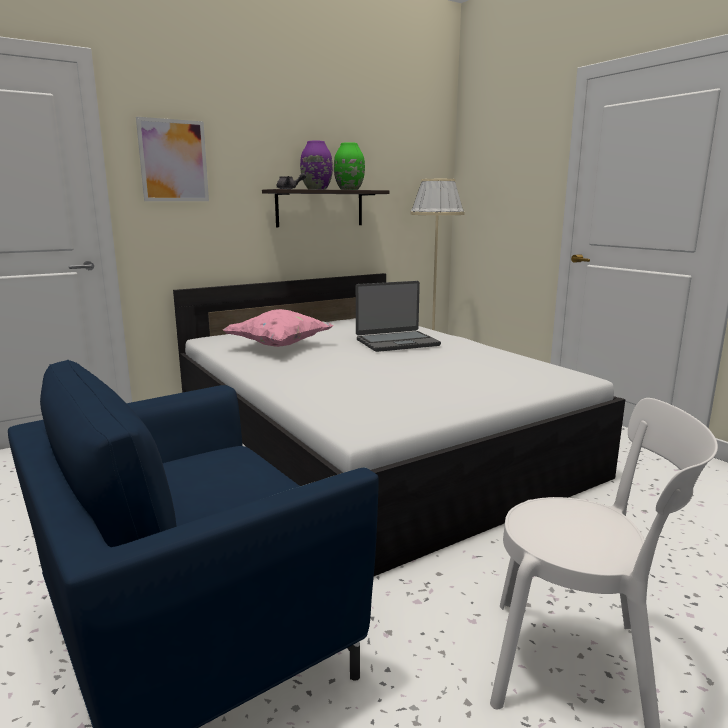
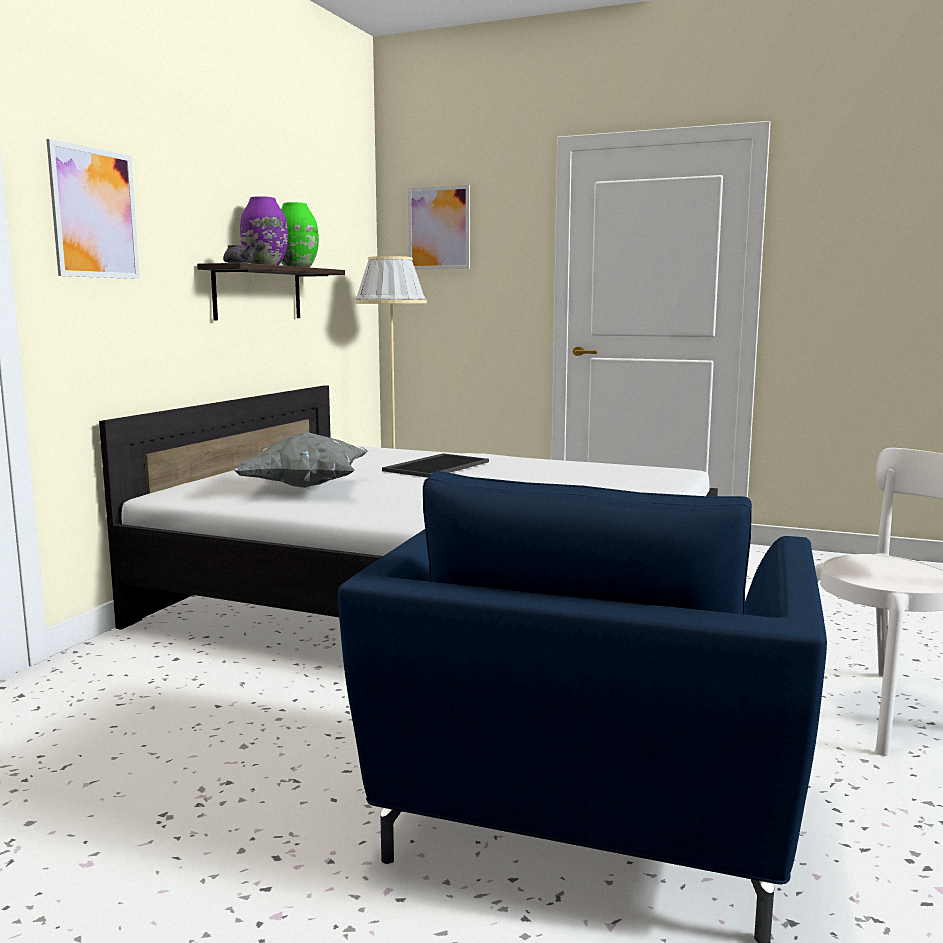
camera: 35 degrees left, 5 degrees down
(280, 346) = (306, 486): pink pillow -> grey pillow
(397, 342) = (436, 466): laptop -> tray
(491, 154) = (439, 228): none -> picture

